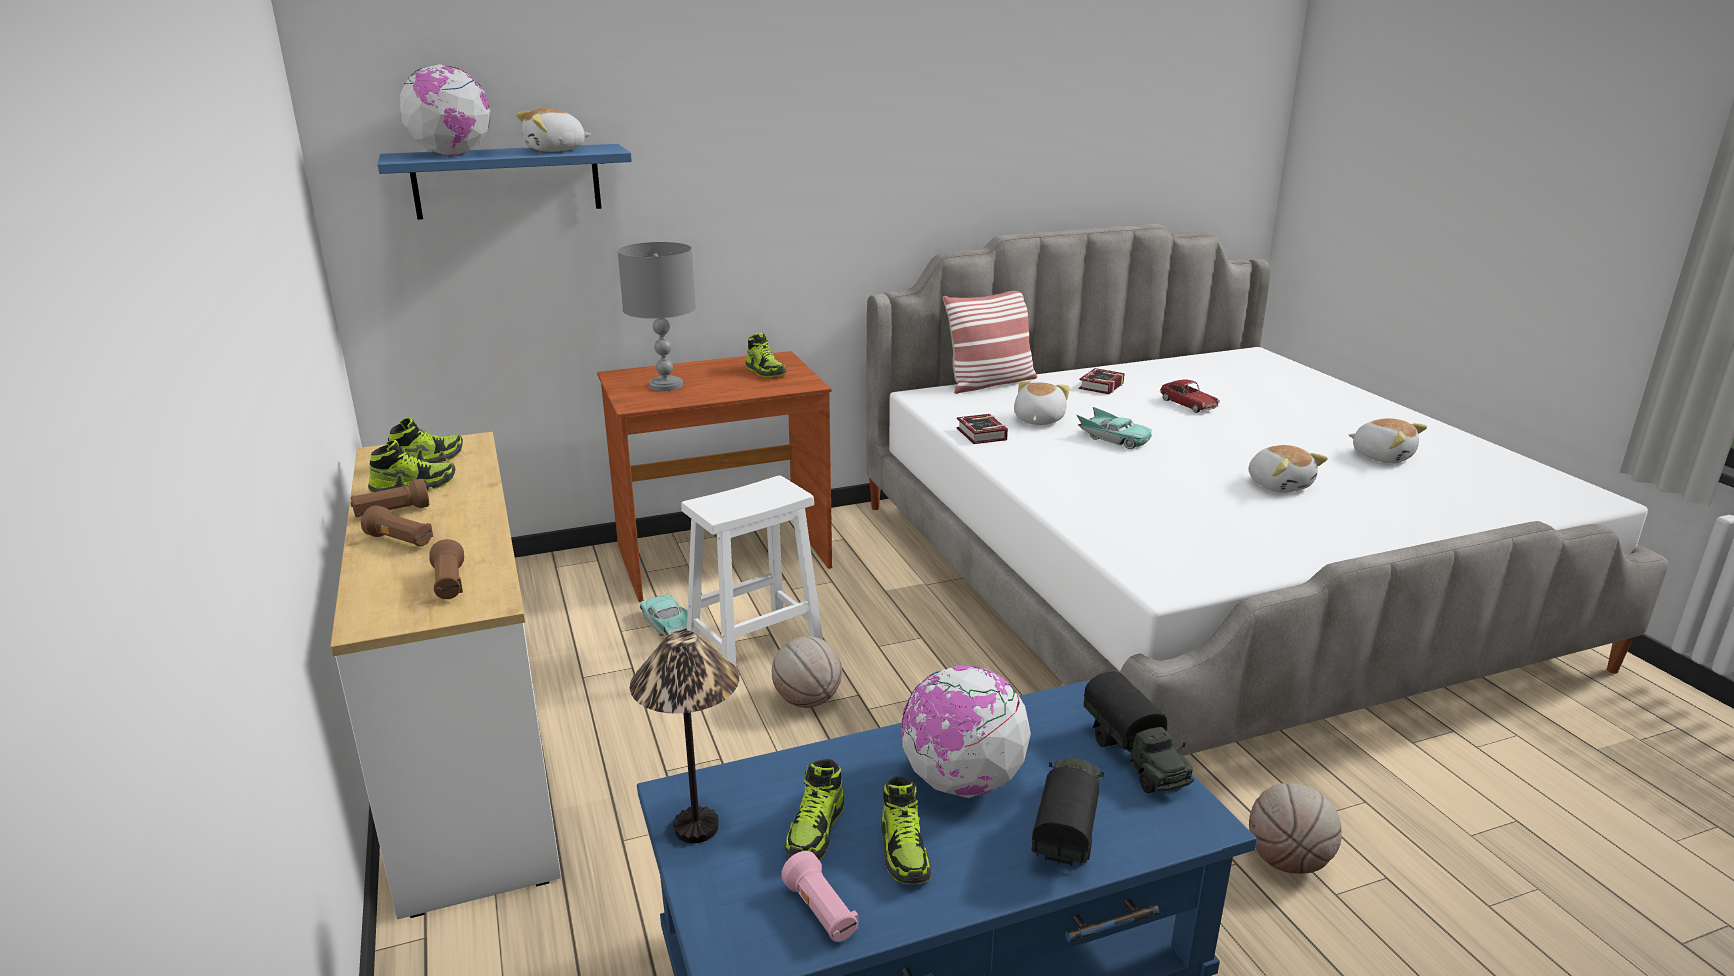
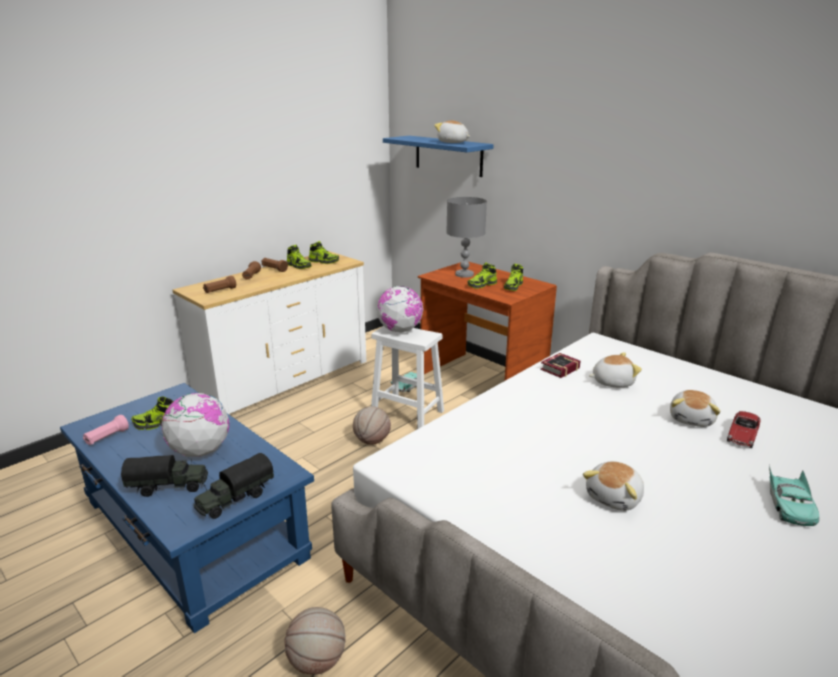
camera: 65 degrees right, 0 degrees up
(452, 154) = (418, 138): globe -> globe (400, 330)
(697, 828) = (157, 400): table lamp -> none
(904, 851) = (147, 447): shoe -> shoe (482, 285)
(990, 383) = (657, 355): pillow -> none
(1099, 386) = (719, 393): book -> none
(1113, 439) = (615, 414): turquoise toy car -> turquoise toy car (789, 505)
(1382, 456) = (769, 557): plush toy -> plush toy (692, 419)

